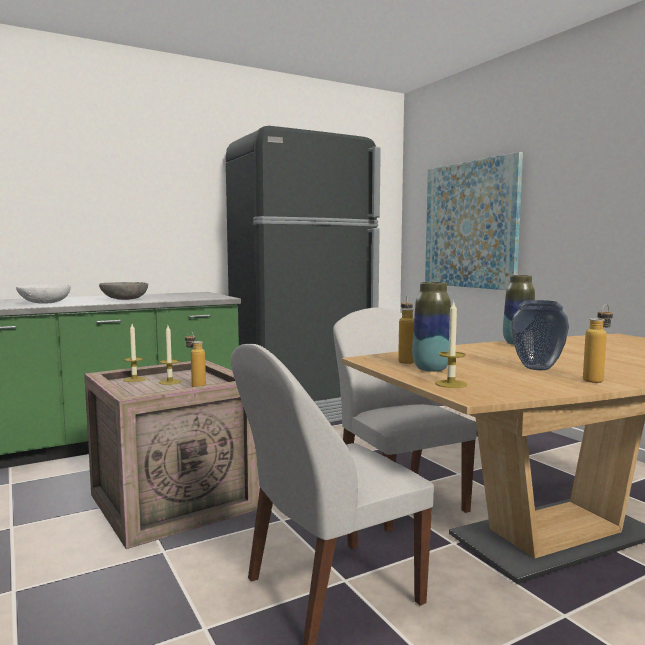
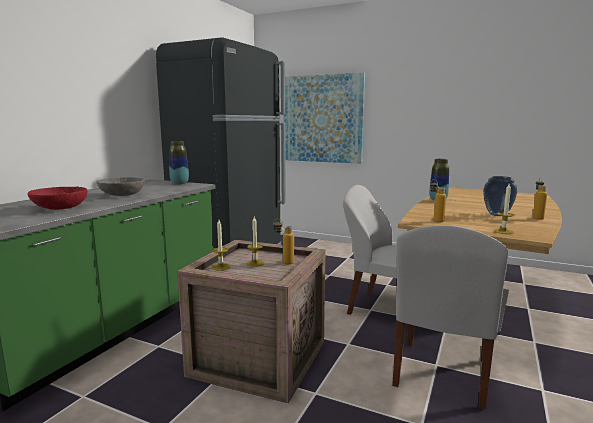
camera: 35 degrees left, 5 degrees up
(45, 303) = (60, 208): white bowl -> red bowl
(431, 369) = (464, 224): vase -> vase (179, 183)

